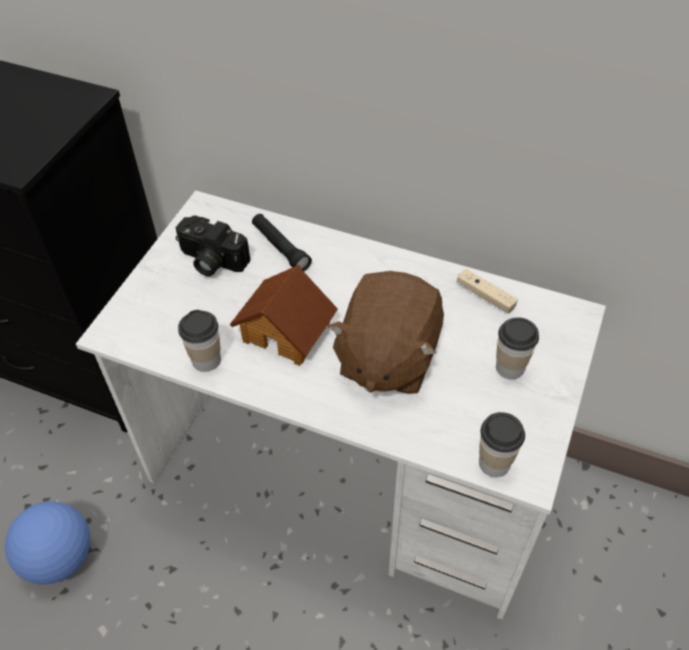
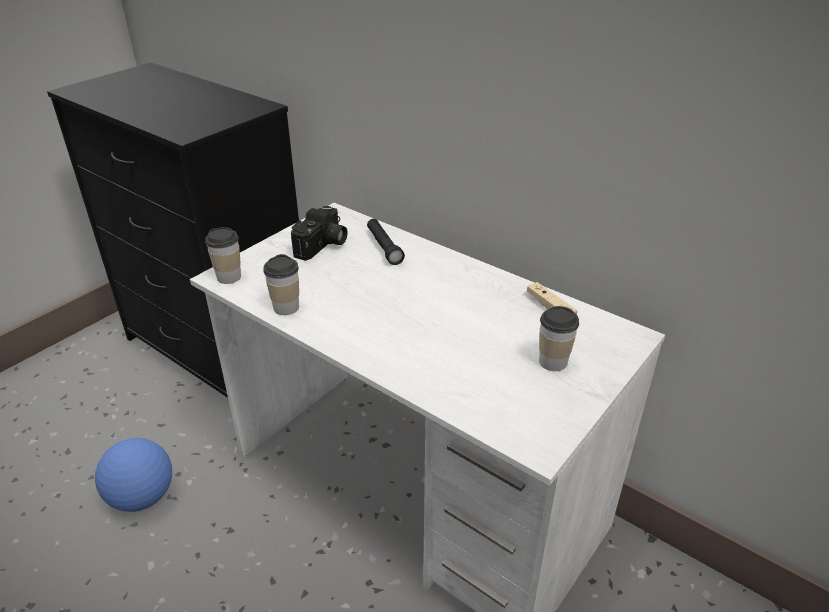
camera: 15 degrees right, 15 degrees down
(210, 261) = (323, 246): camera -> camera turned 105 degrees counterclockwise
(287, 330) = (363, 300): toy house -> none
(387, 357) = (441, 334): brown plush toy -> none
(494, 463) = (508, 429): cup -> cup (229, 277)

